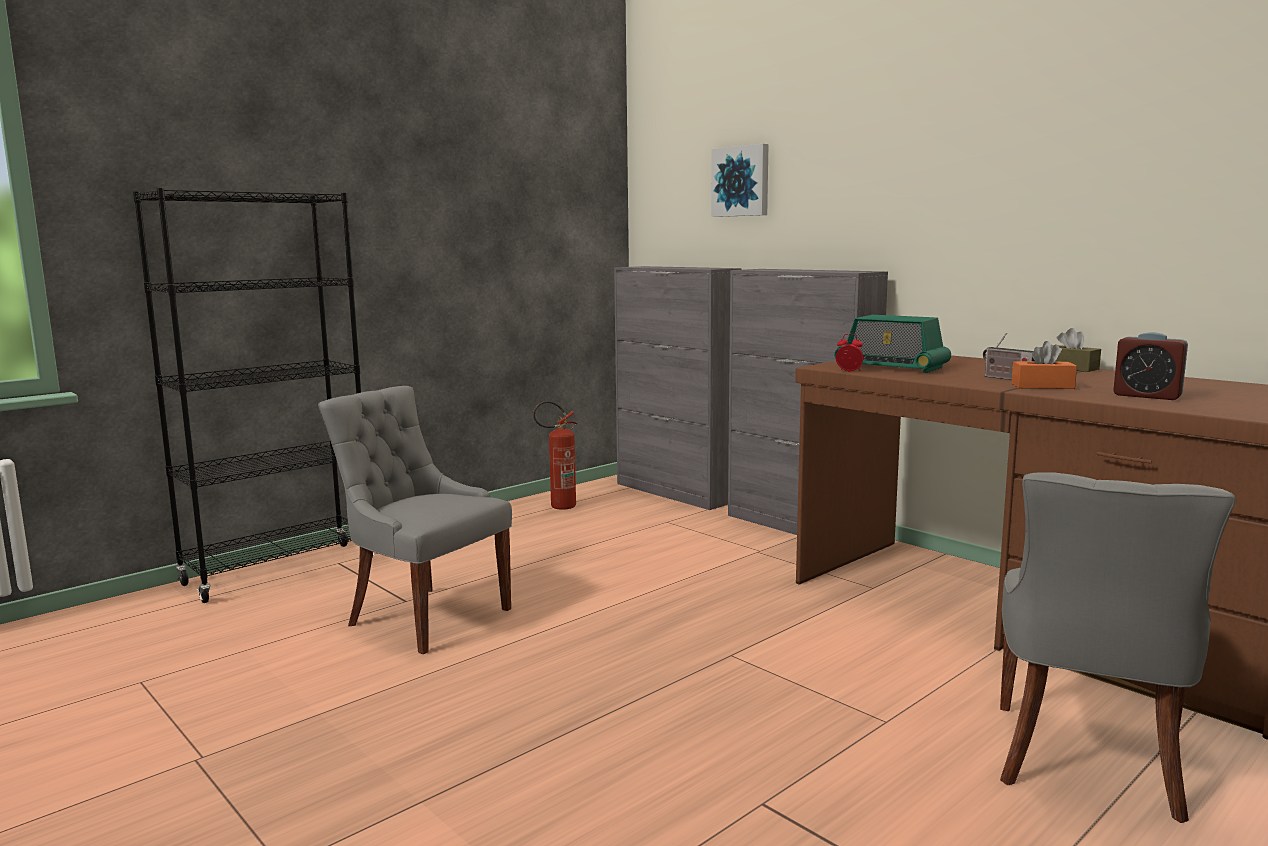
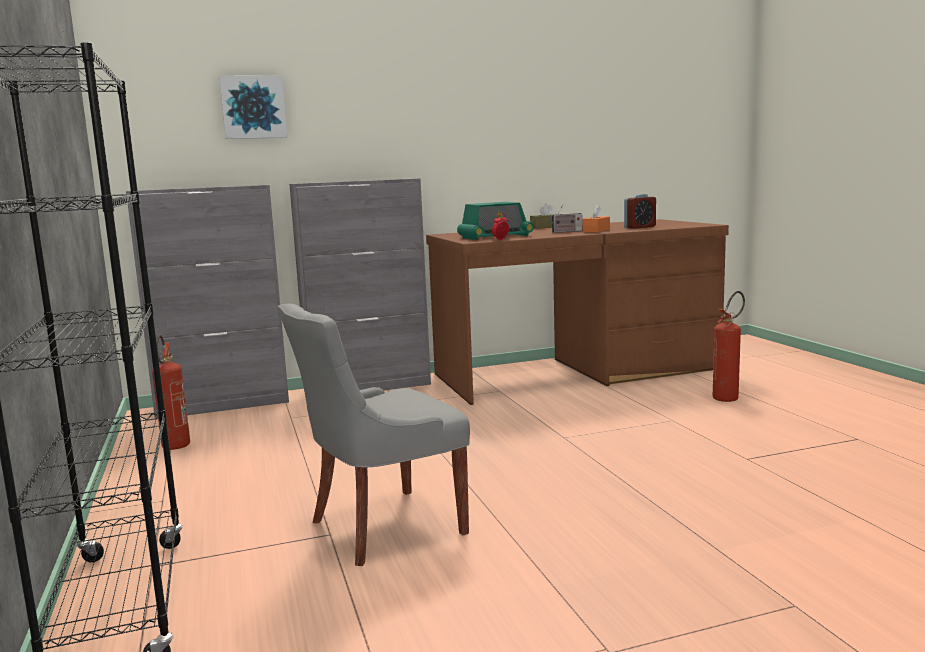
camera: 65 degrees left, 0 degrees up
(1087, 762) = (728, 397): grey chair -> fire extinguisher

